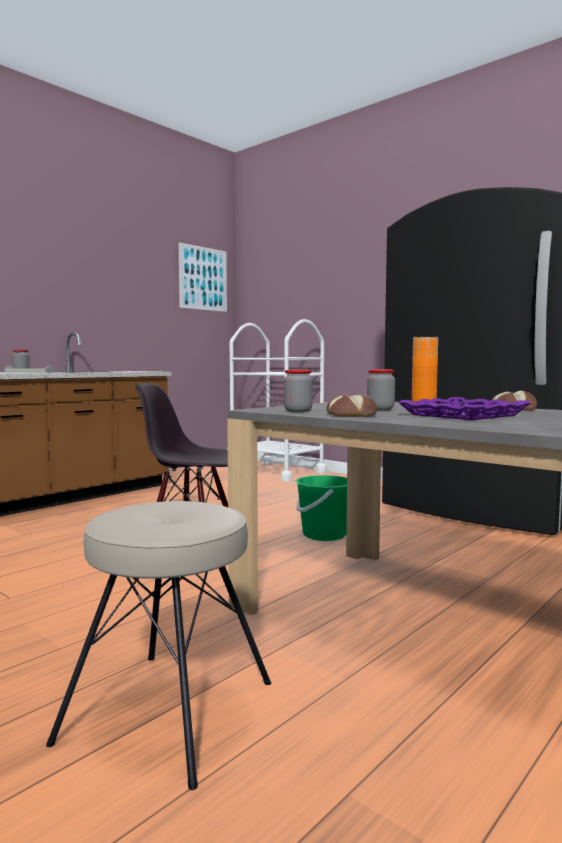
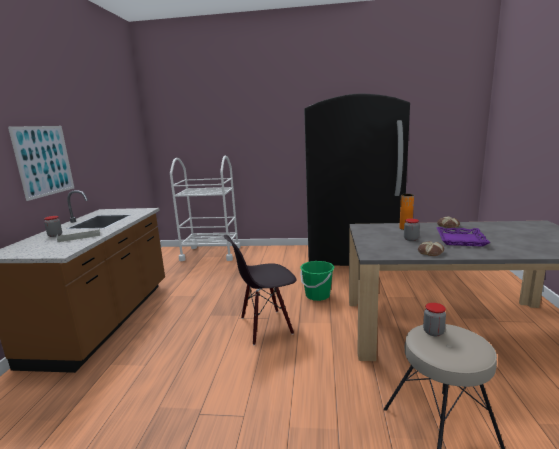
camera: 35 degrees left, 10 degrees up
(203, 278) = (129, 125): picture -> picture (44, 161)
(298, 411) = (393, 252): jar -> jar (433, 332)

